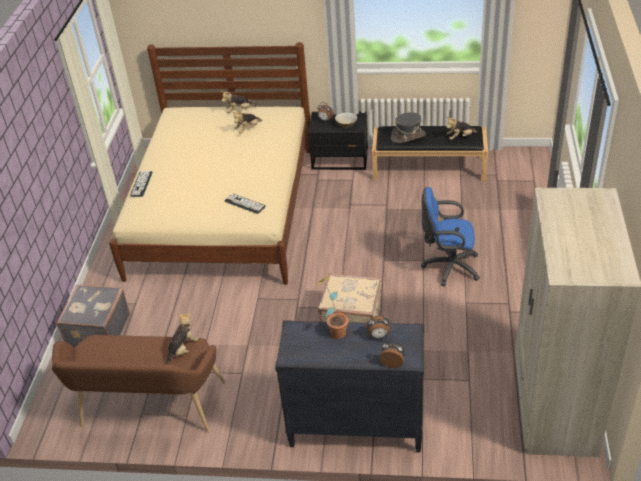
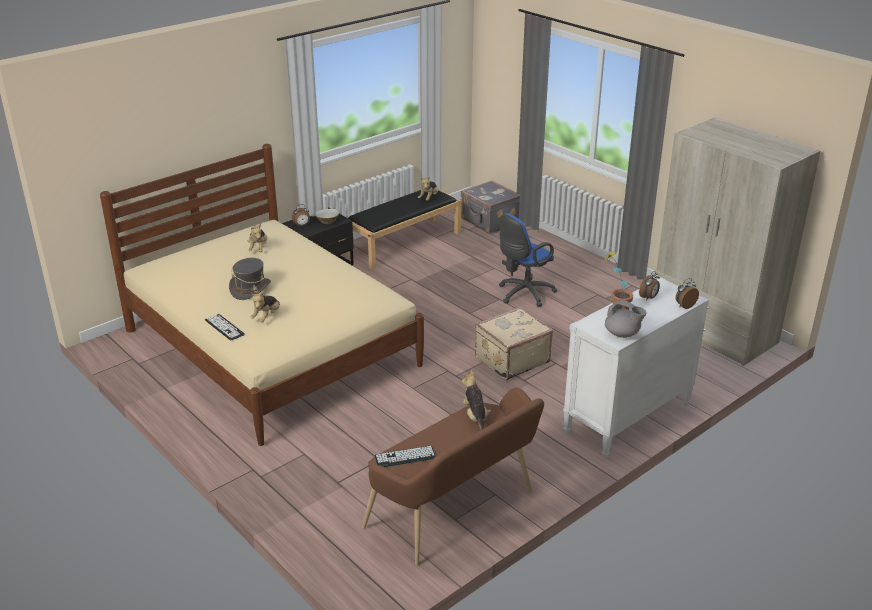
camera: 50 degrees left, 10 degrees down
(97, 331) = (303, 494): grey suitcase -> grey suitcase (490, 222)
(239, 111) = (221, 241): plush toy -> plush toy (267, 317)
(245, 204) = (358, 295): keyboard -> keyboard (405, 457)
(302, 355) = (622, 334): none -> grey teapot
(355, 428) = (627, 418): black dresser -> white dresser
(408, 136) = (387, 212): grey hat -> grey hat (250, 289)

